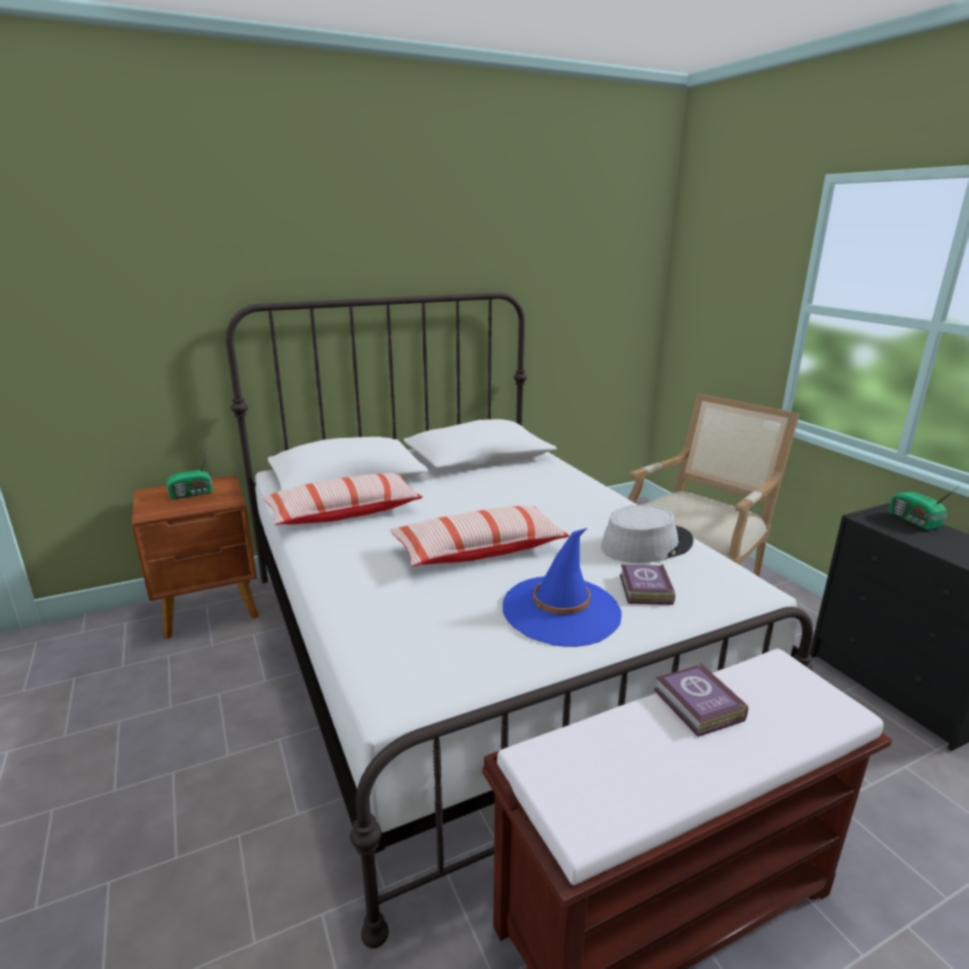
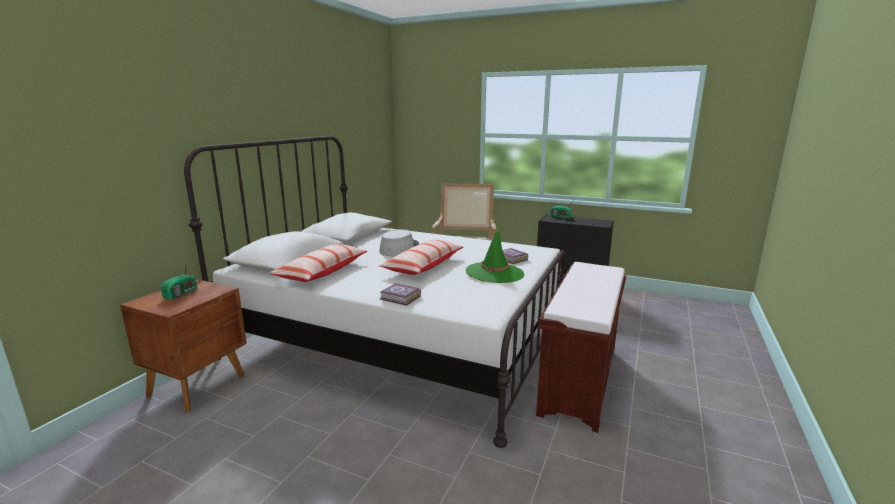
camera: 40 degrees left, 5 degrees down
(561, 611) = (494, 273): blue hat -> green hat
(646, 544) = (486, 246): grey hat -> grey hat (399, 248)
(698, 706) = (579, 281): book -> book (400, 298)

